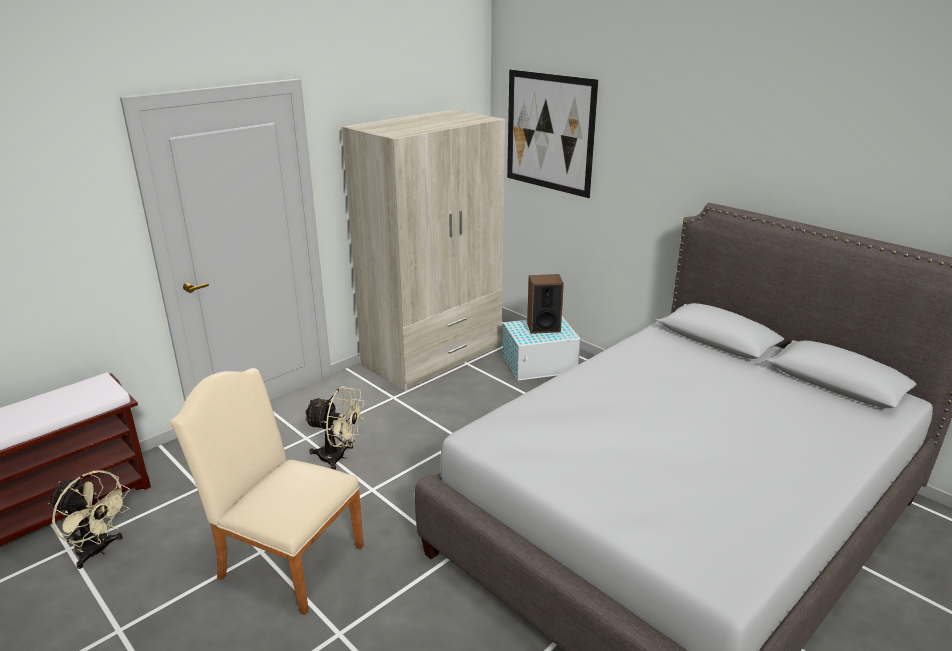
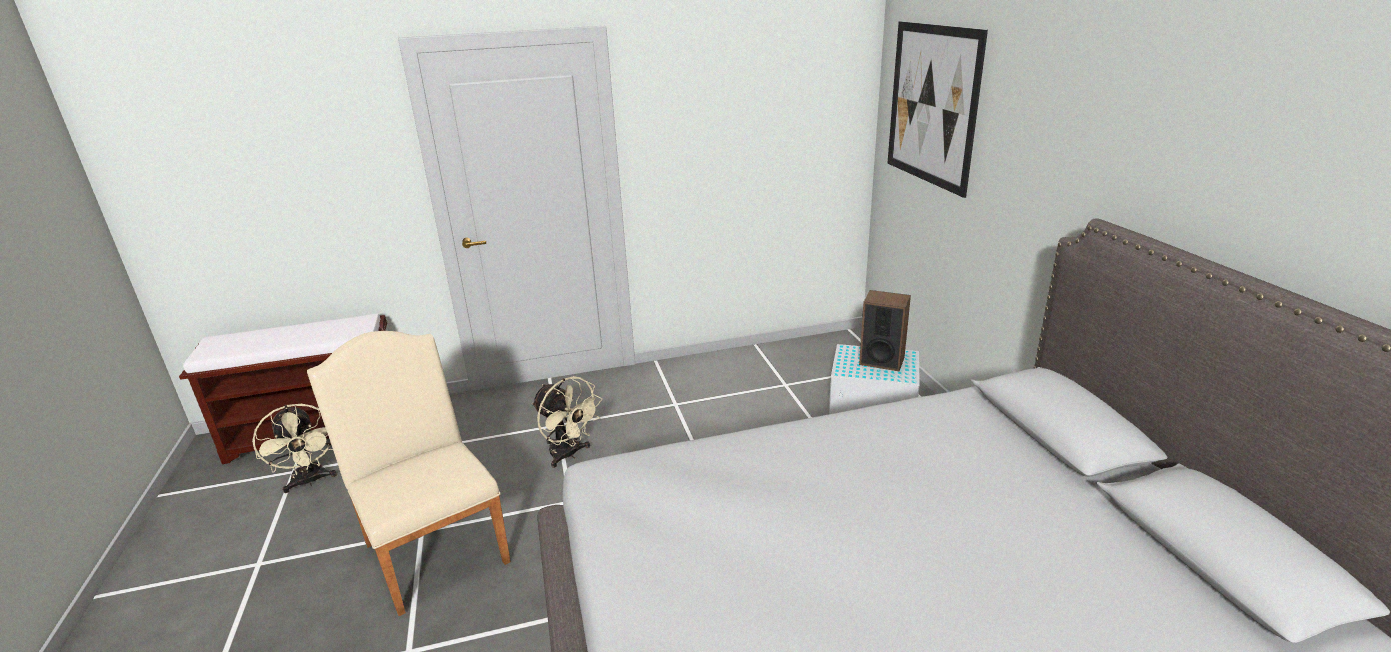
camera: 30 degrees right, 0 degrees up
(433, 356) = (755, 368): beige wardrobe -> none

